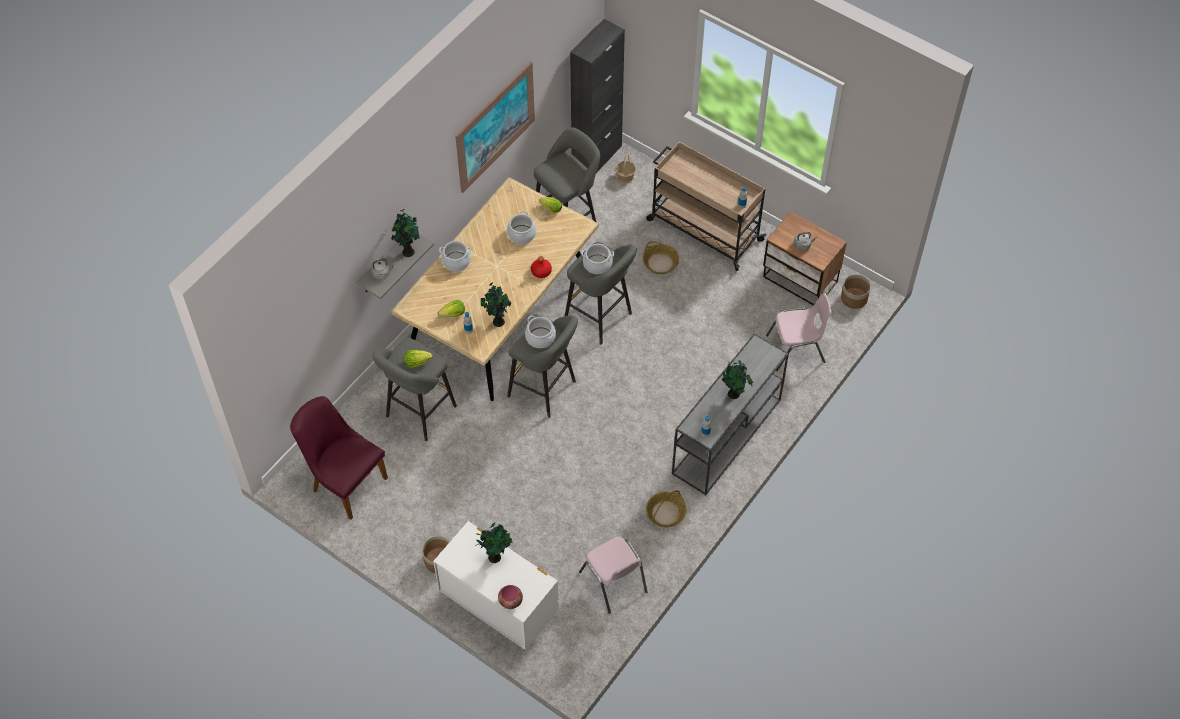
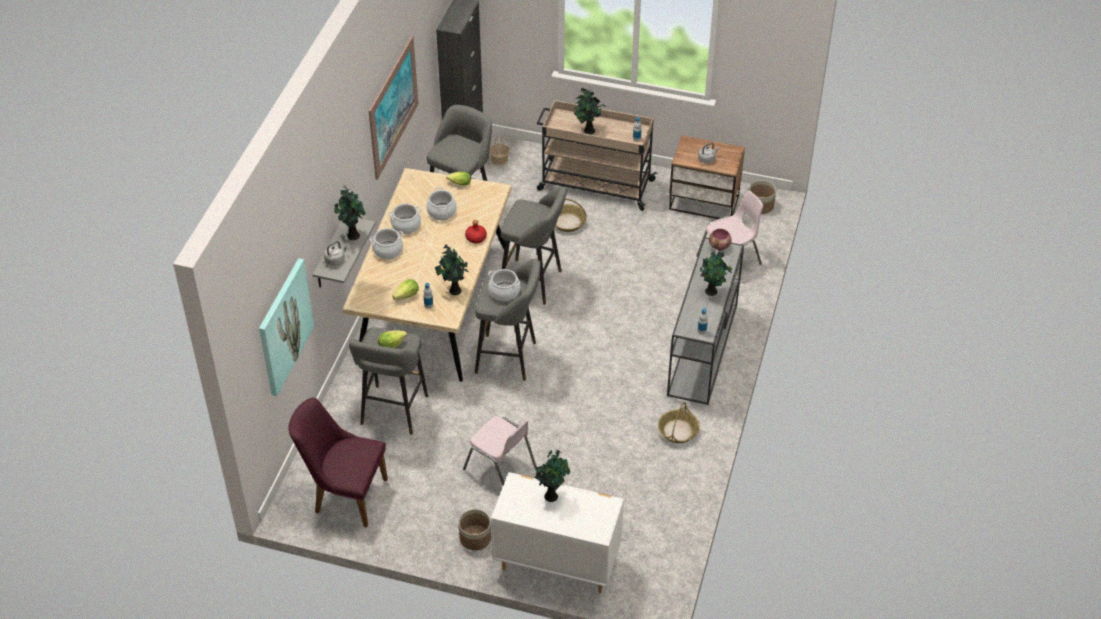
camera: 20 degrees left, 10 degrees down
(310, 328) = (284, 326): none -> picture
(510, 602) = (586, 531): bowl -> bowl (719, 247)
(597, 264) = (529, 217): cooking pot -> cooking pot (406, 226)
(614, 583) = (658, 506): pink chair -> pink chair (501, 468)
(699, 183) = (588, 131): none -> potted plant

